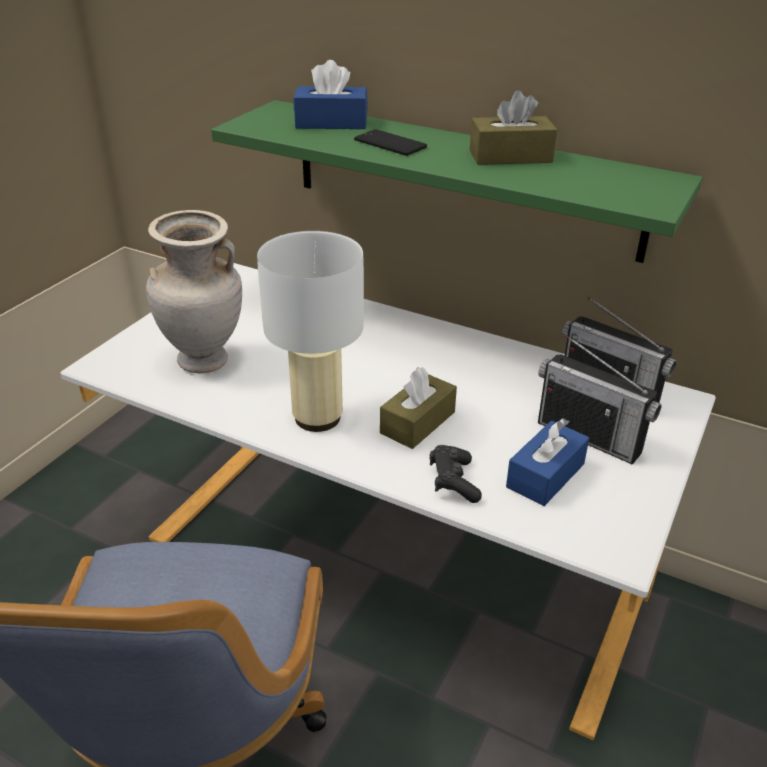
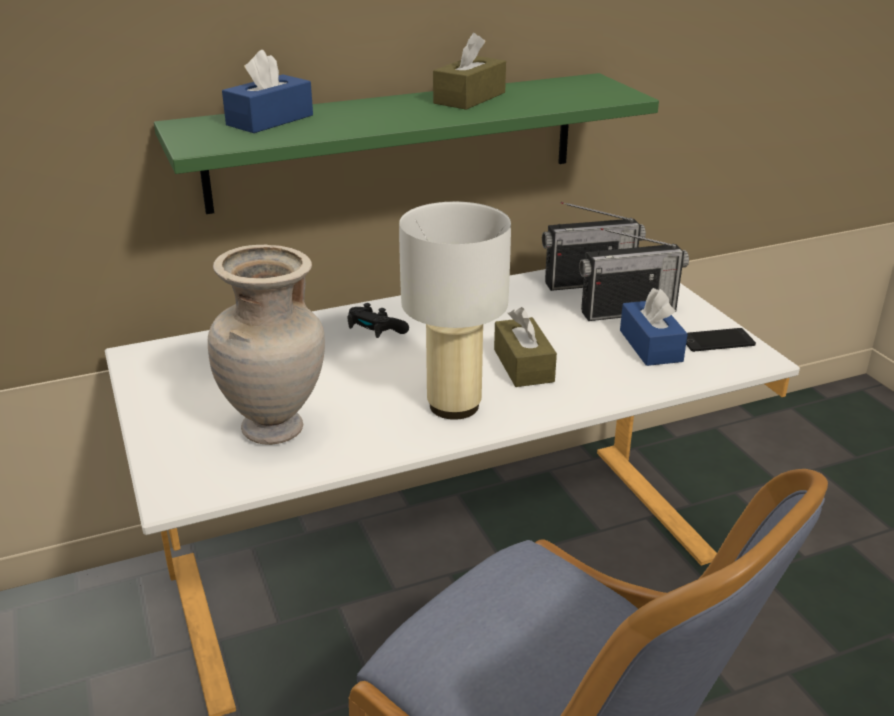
camera: 50 degrees left, 5 degrees down
(390, 144) = (365, 118): phone -> phone (717, 341)
(453, 482) = (615, 383): black game controller -> black game controller (375, 331)

